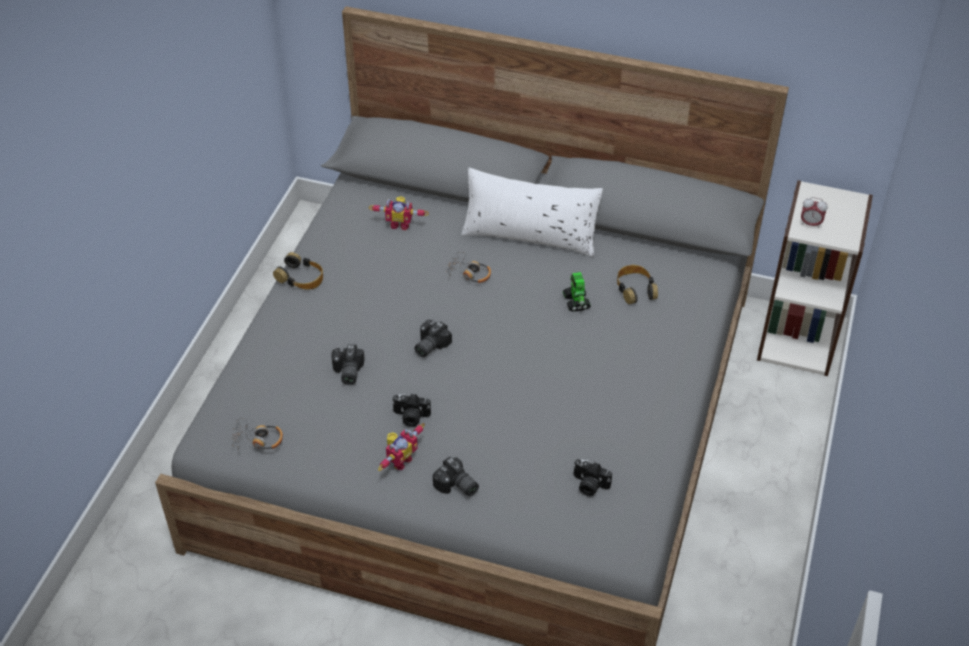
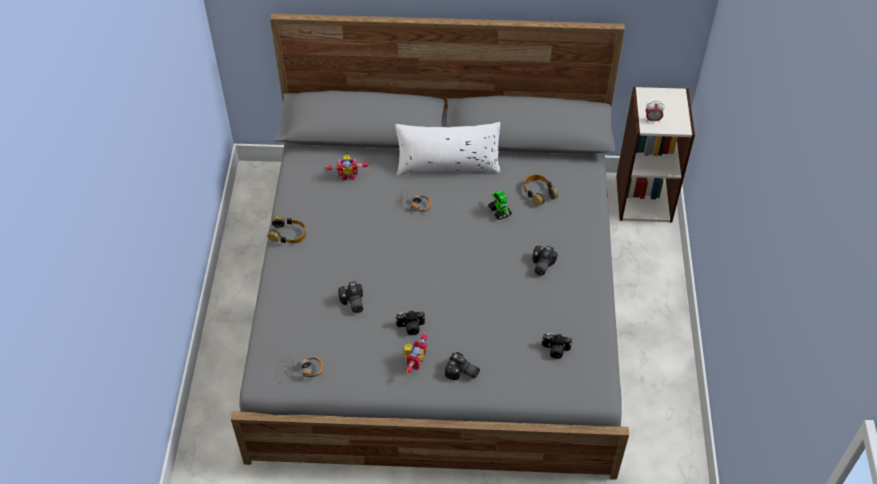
camera: 15 degrees left, 5 degrees up
(429, 345) = (404, 268): camera -> camera (541, 265)

